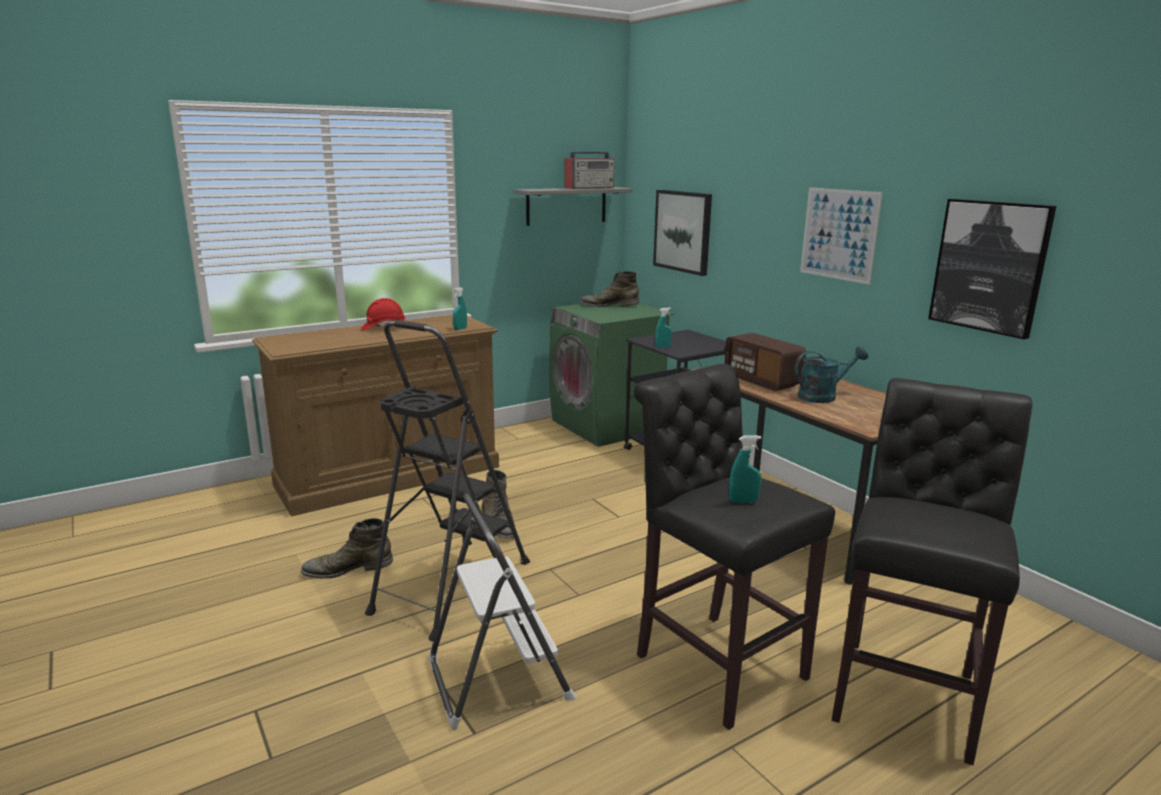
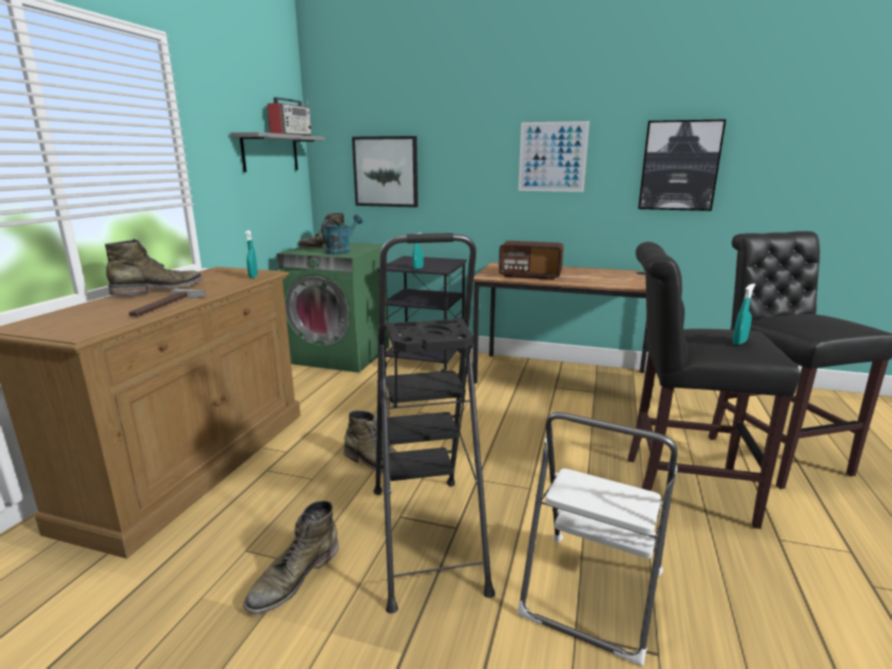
camera: 40 degrees left, 0 degrees up
(360, 341) = (167, 305): none -> hammer
(383, 328) = (160, 290): red hard hat -> green boot
(823, 396) = (584, 277): turquoise watering can -> turquoise watering can (341, 251)

